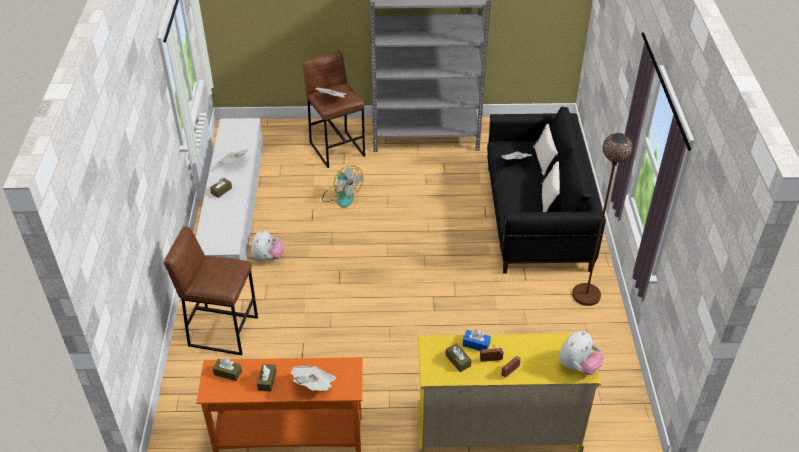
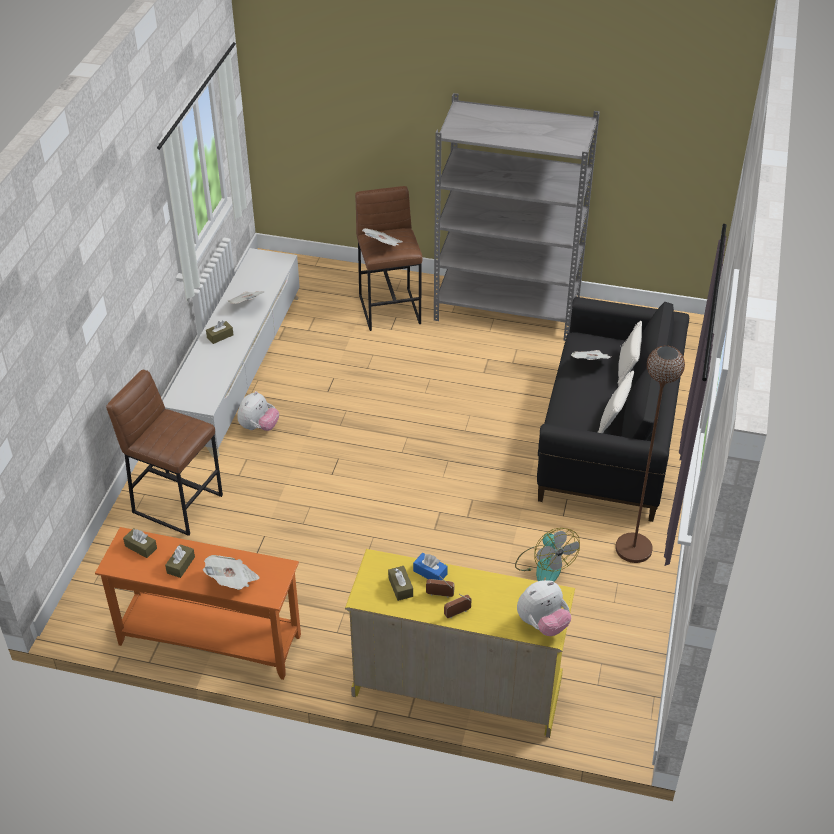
camera: 15 degrees right, 0 degrees up
(341, 196) = (374, 368): fan -> fan (544, 565)

